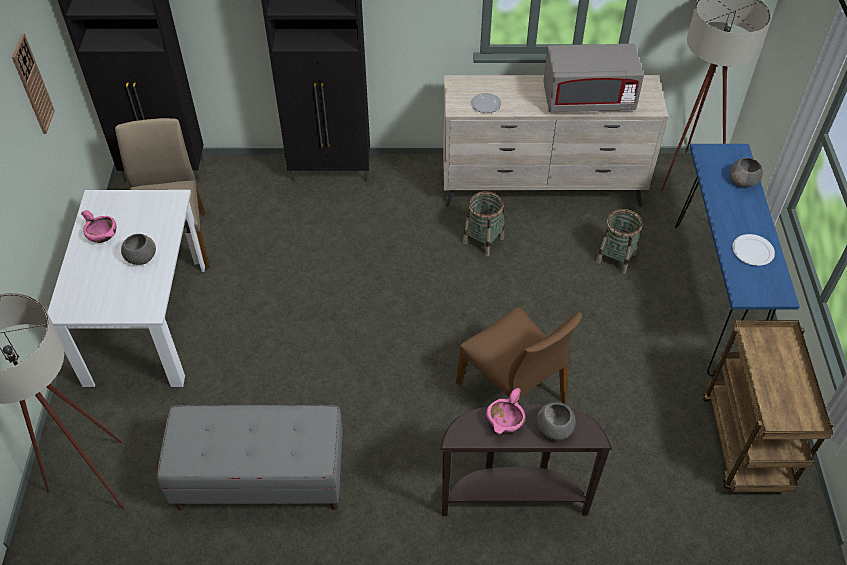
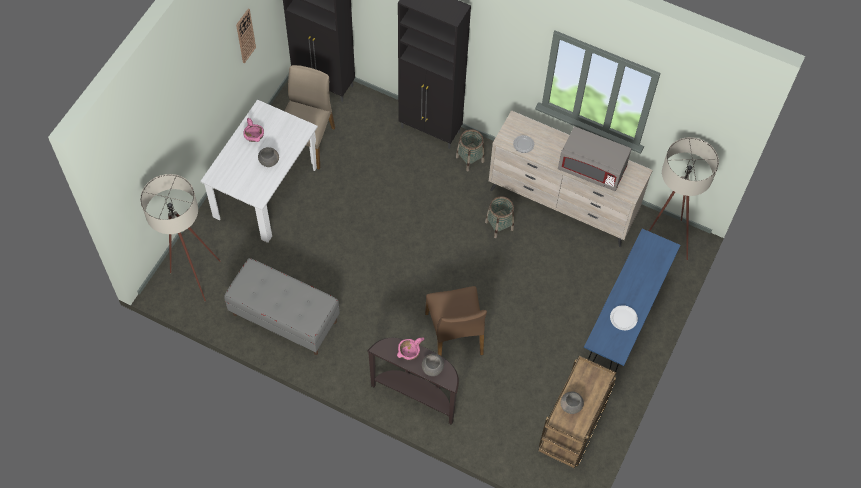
camera: 25 degrees right, 10 degrees up
(616, 258) = (577, 277): basket -> basket (469, 159)
(743, 181) = (655, 270): grey bowl -> grey bowl (571, 406)

